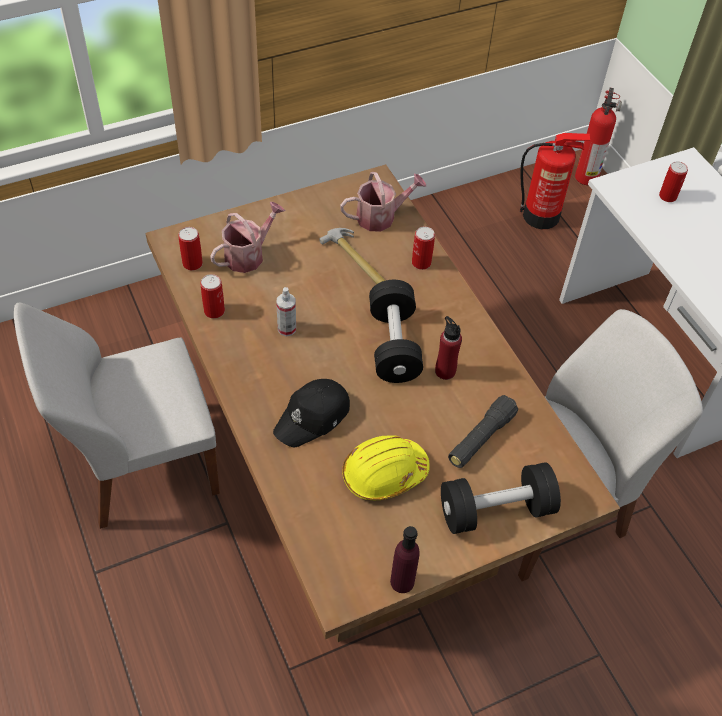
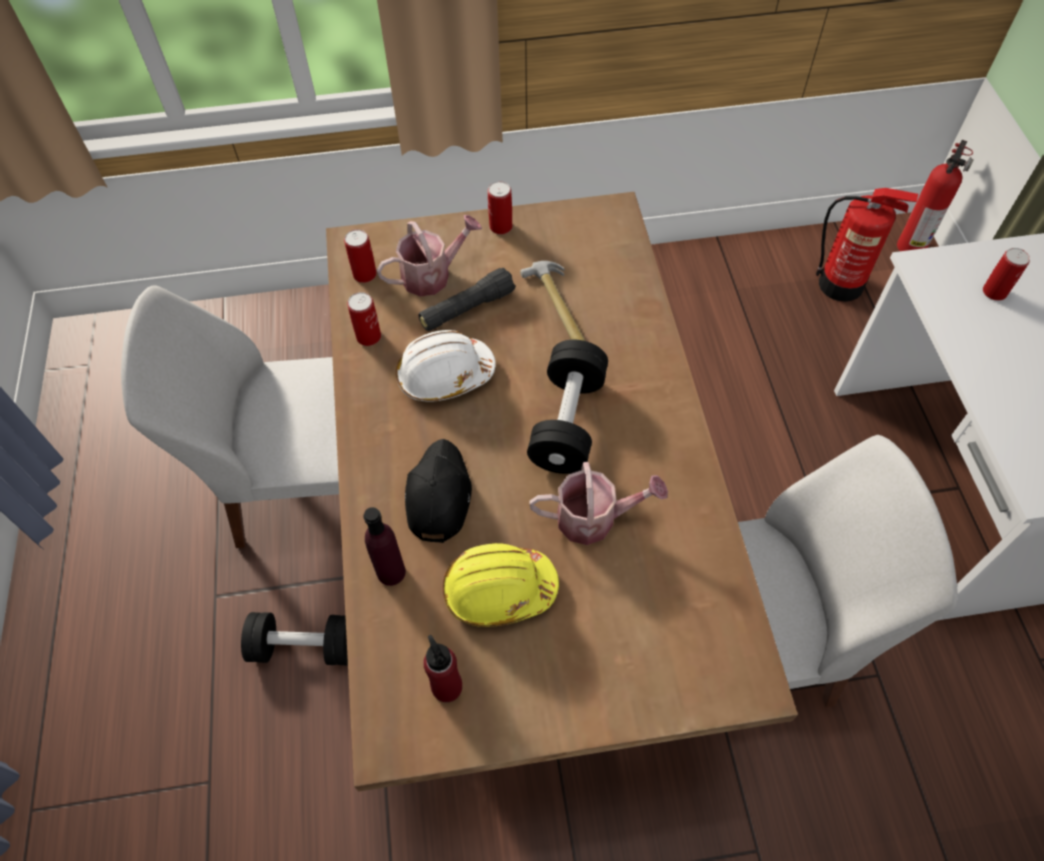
camera: 20 degrees right, 5 degrees up
(286, 329) = (445, 375): spray bottle -> white hard hat
(313, 417) = (437, 495): black cap -> black cap turned 120 degrees clockwise
(381, 216) = (606, 255): watering can -> watering can (594, 518)
(402, 582) = (472, 744): purple bottle -> purple bottle (391, 572)
(421, 263) = (637, 322): can -> can (501, 226)
(445, 371) = (621, 470): red bottle -> red bottle (447, 687)
(481, 438) = (638, 571): black flashlight -> black flashlight (467, 309)
(496, 510) = (626, 675): black dumbbell -> black dumbbell (304, 646)

